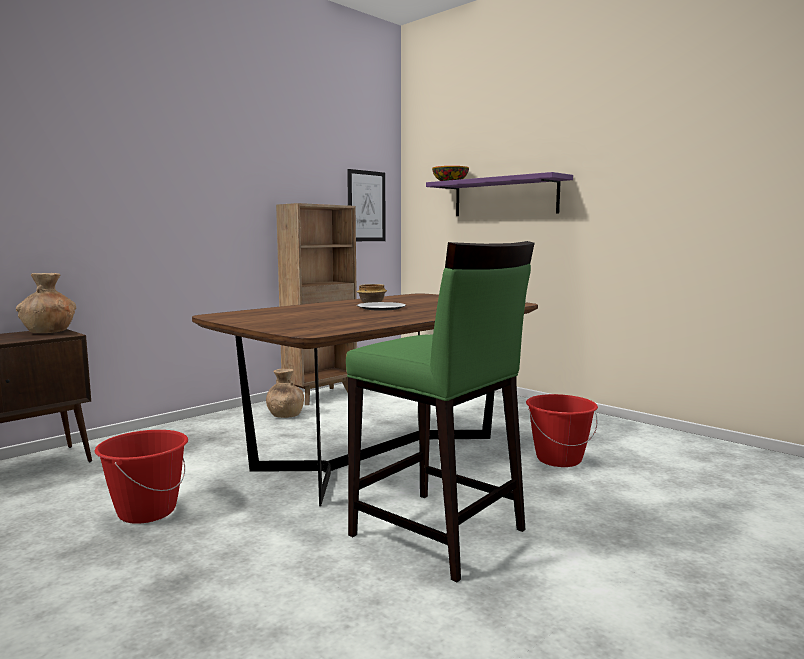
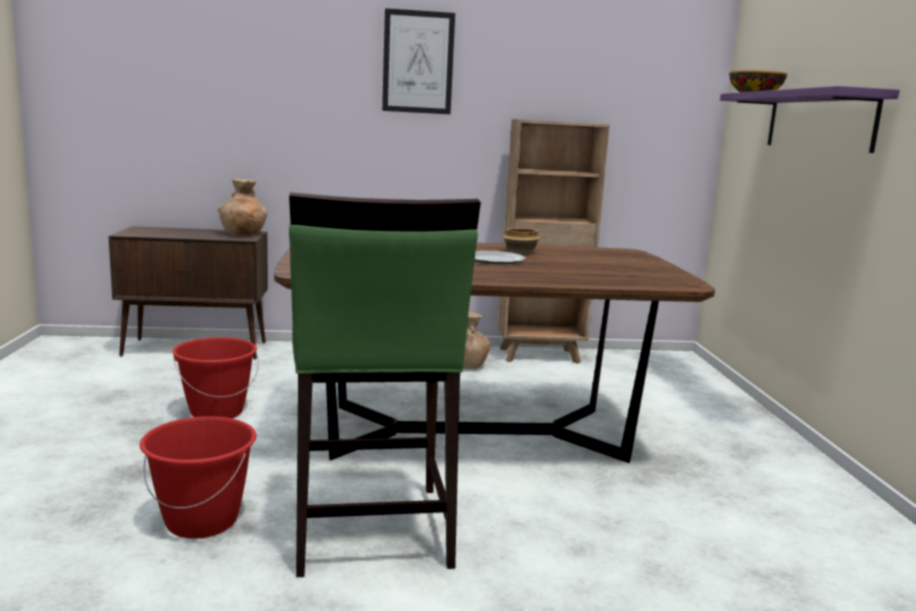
camera: 40 degrees right, 5 degrees up
(366, 206) = (658, 123): picture -> picture (418, 62)
(558, 459) = (664, 519): red bucket -> red bucket (202, 521)

